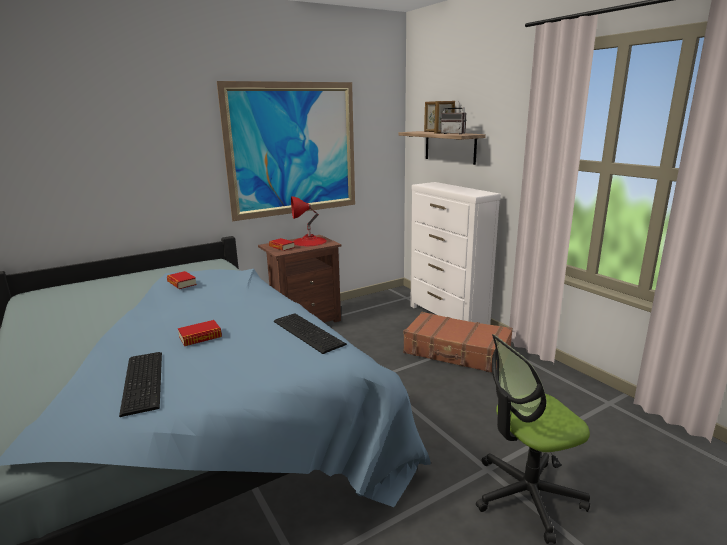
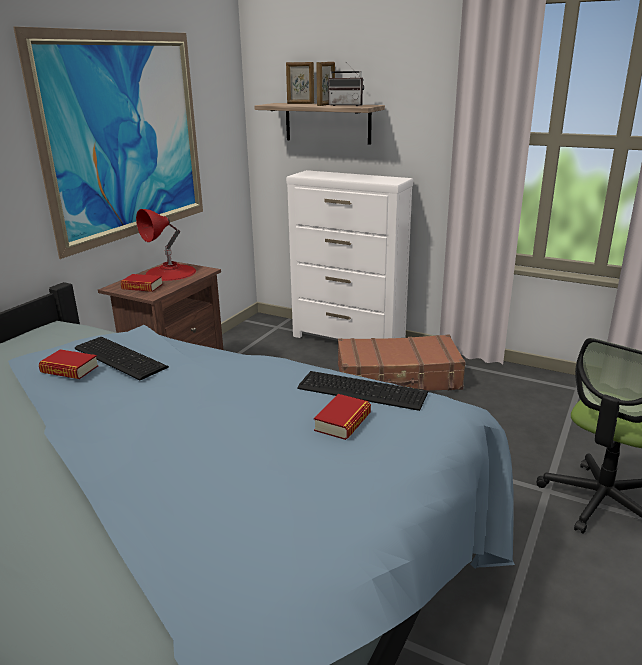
camera: 30 degrees left, 5 degrees up
(145, 380) = (253, 519): keyboard -> keyboard (121, 356)
(200, 337) = (232, 437): book -> book (342, 422)

